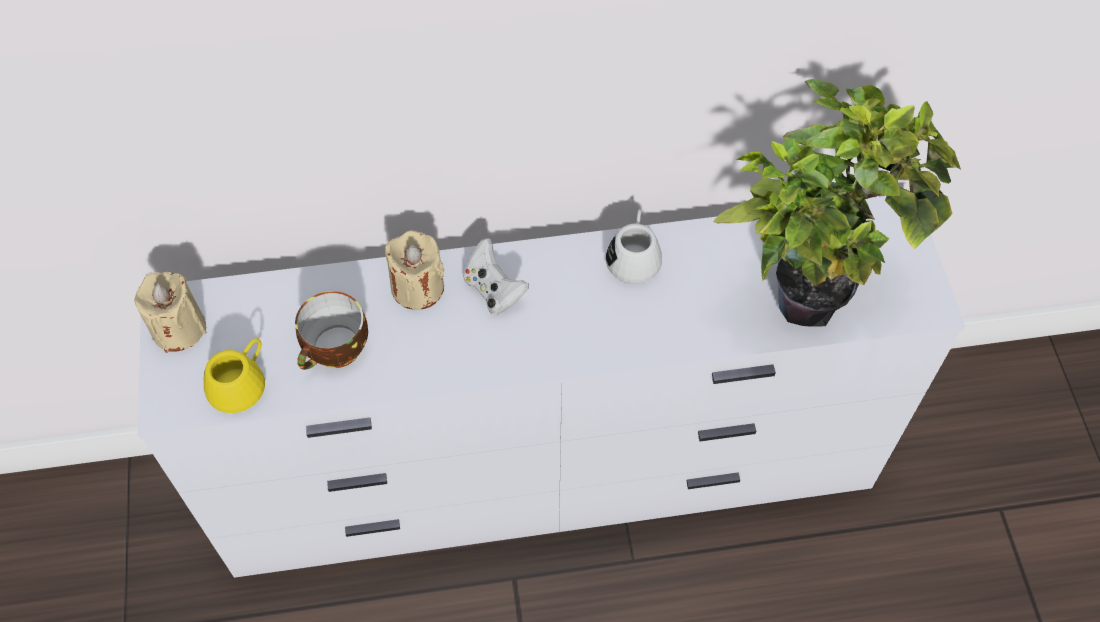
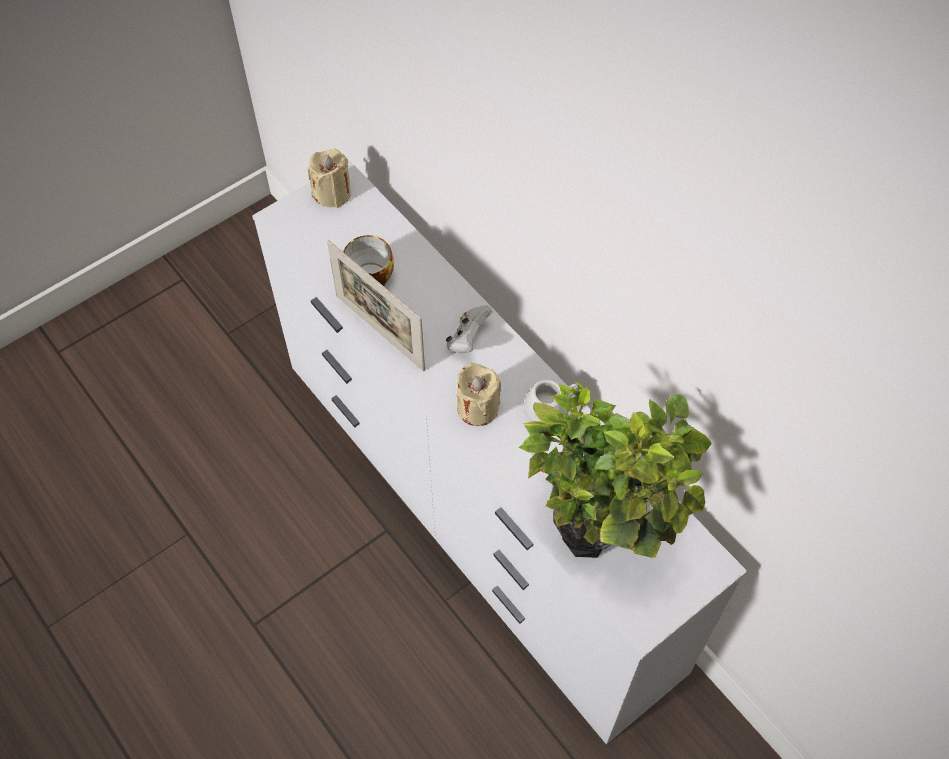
camera: 60 degrees right, 0 degrees up
(241, 382) = (315, 244): yellow mug -> none
(417, 287) = (441, 296): beige candle -> beige candle (477, 408)
(422, 374) = (380, 332): none -> picture frame

